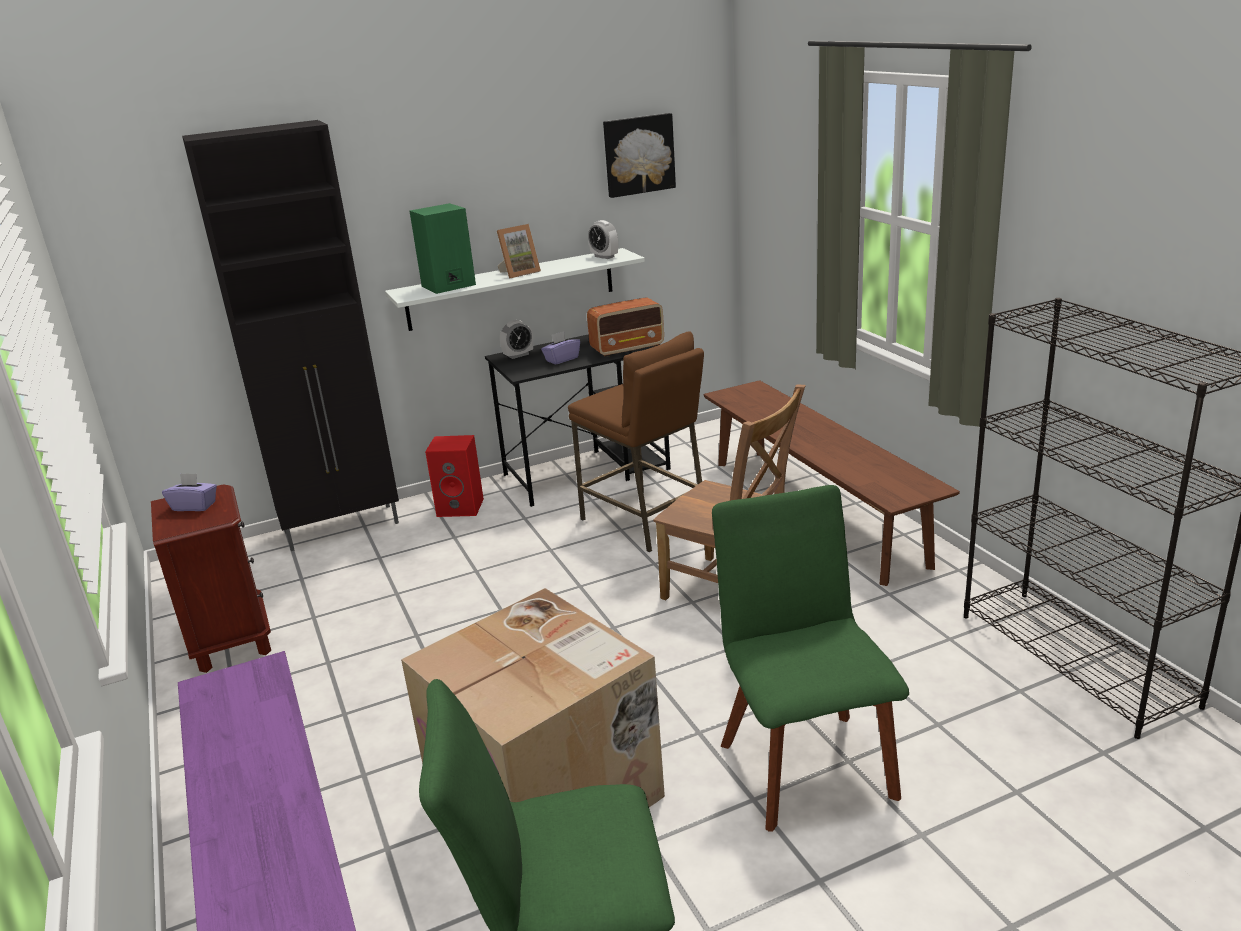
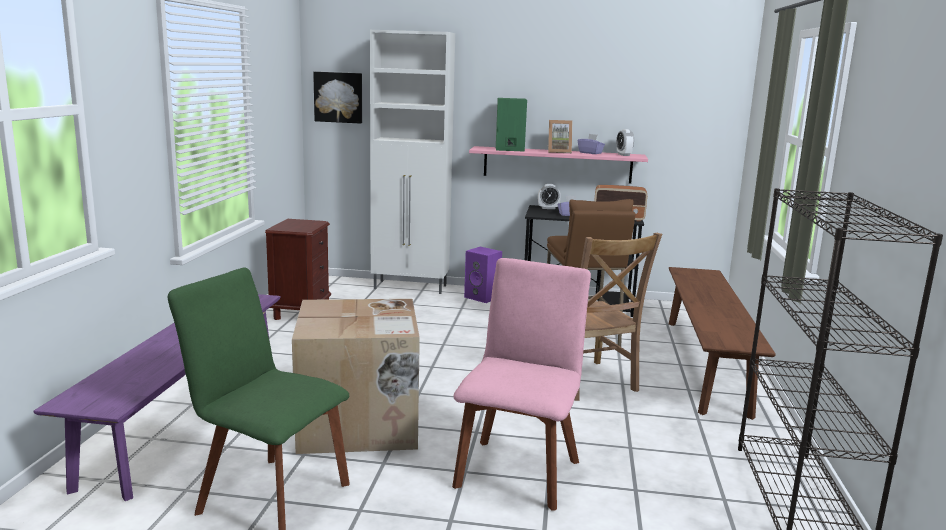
camera: 30 degrees right, 10 degrees down
(194, 506) = (301, 224): purple tissue box -> purple tissue box (590, 153)
(343, 527) = (411, 287): black cabinet -> white cabinet
(461, 507) = (483, 297): red speaker -> purple speaker
(511, 289) = (557, 164): white shelf -> pink shelf
(638, 155) = (669, 91): picture -> picture (338, 97)
(804, 763) = (518, 470): green chair -> pink chair

